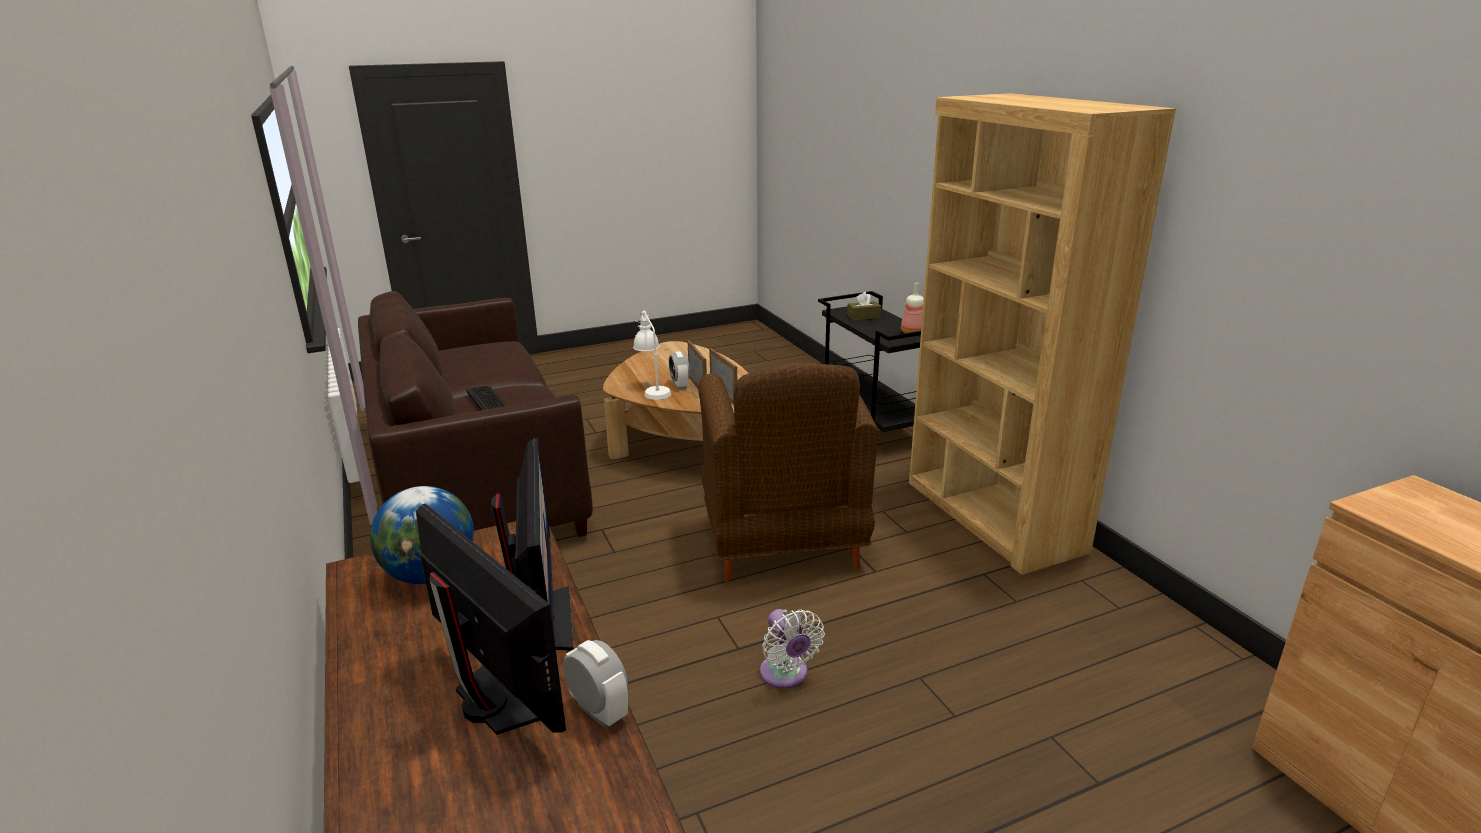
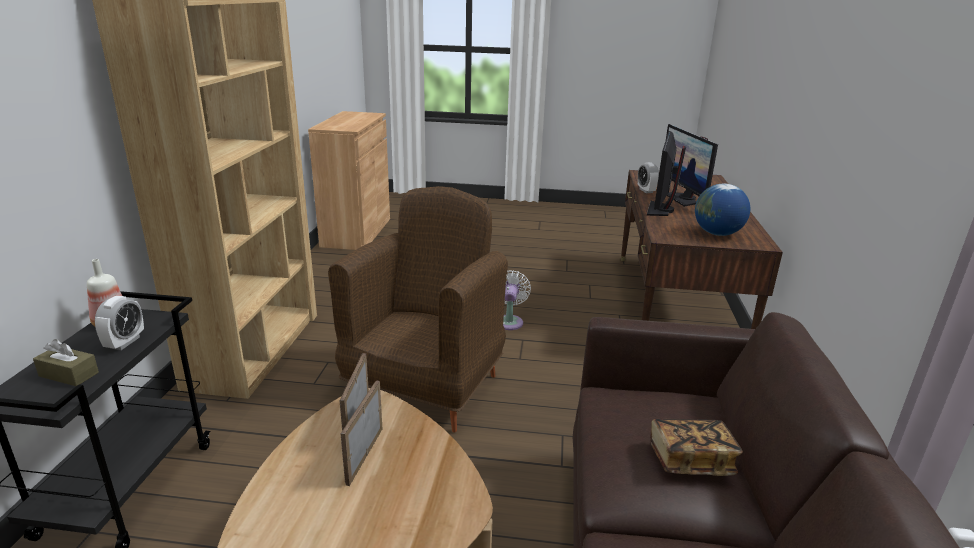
camera: 150 degrees left, 0 degrees up
(487, 400) = (690, 460): keyboard -> book
(652, 390) = (427, 475): white table lamp -> none
(680, 385) = (381, 470): alarm clock -> alarm clock (125, 342)

